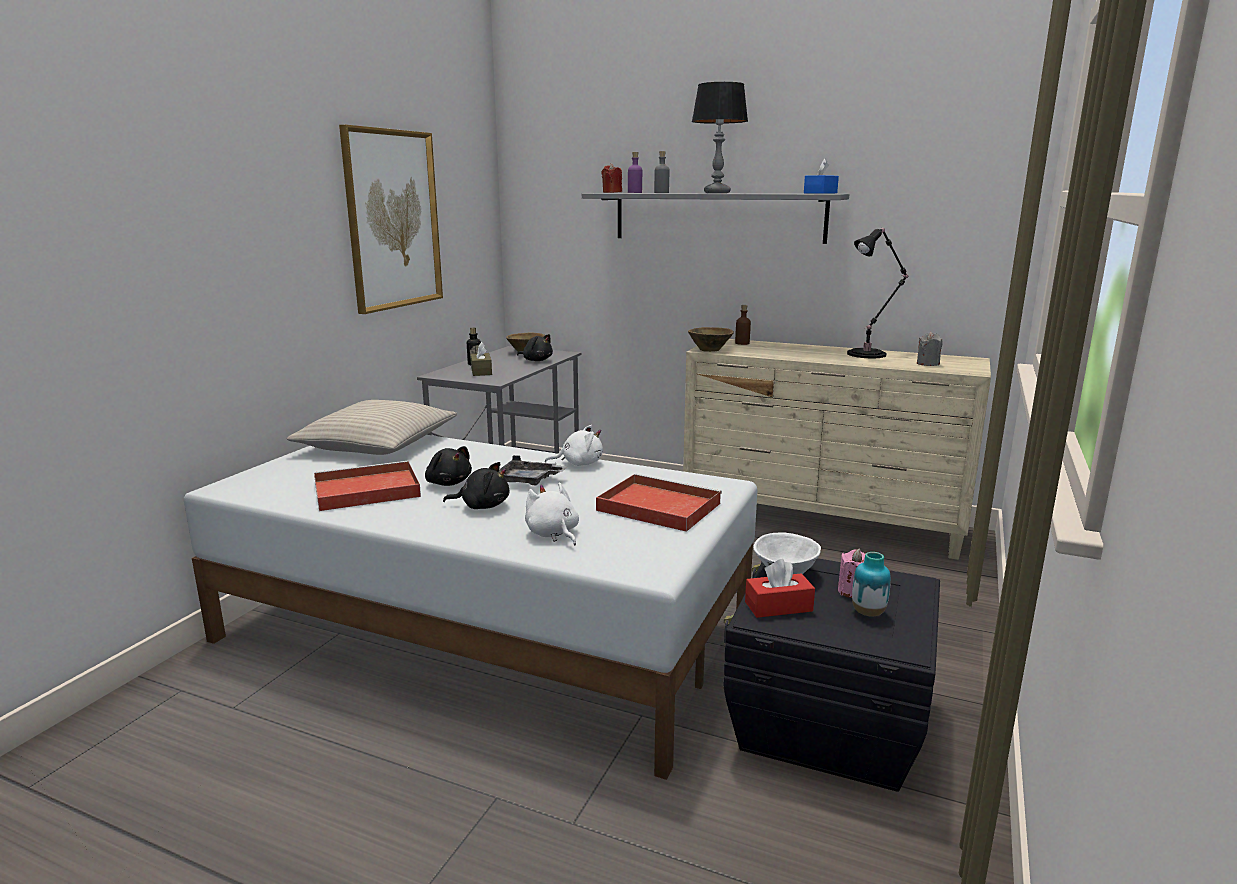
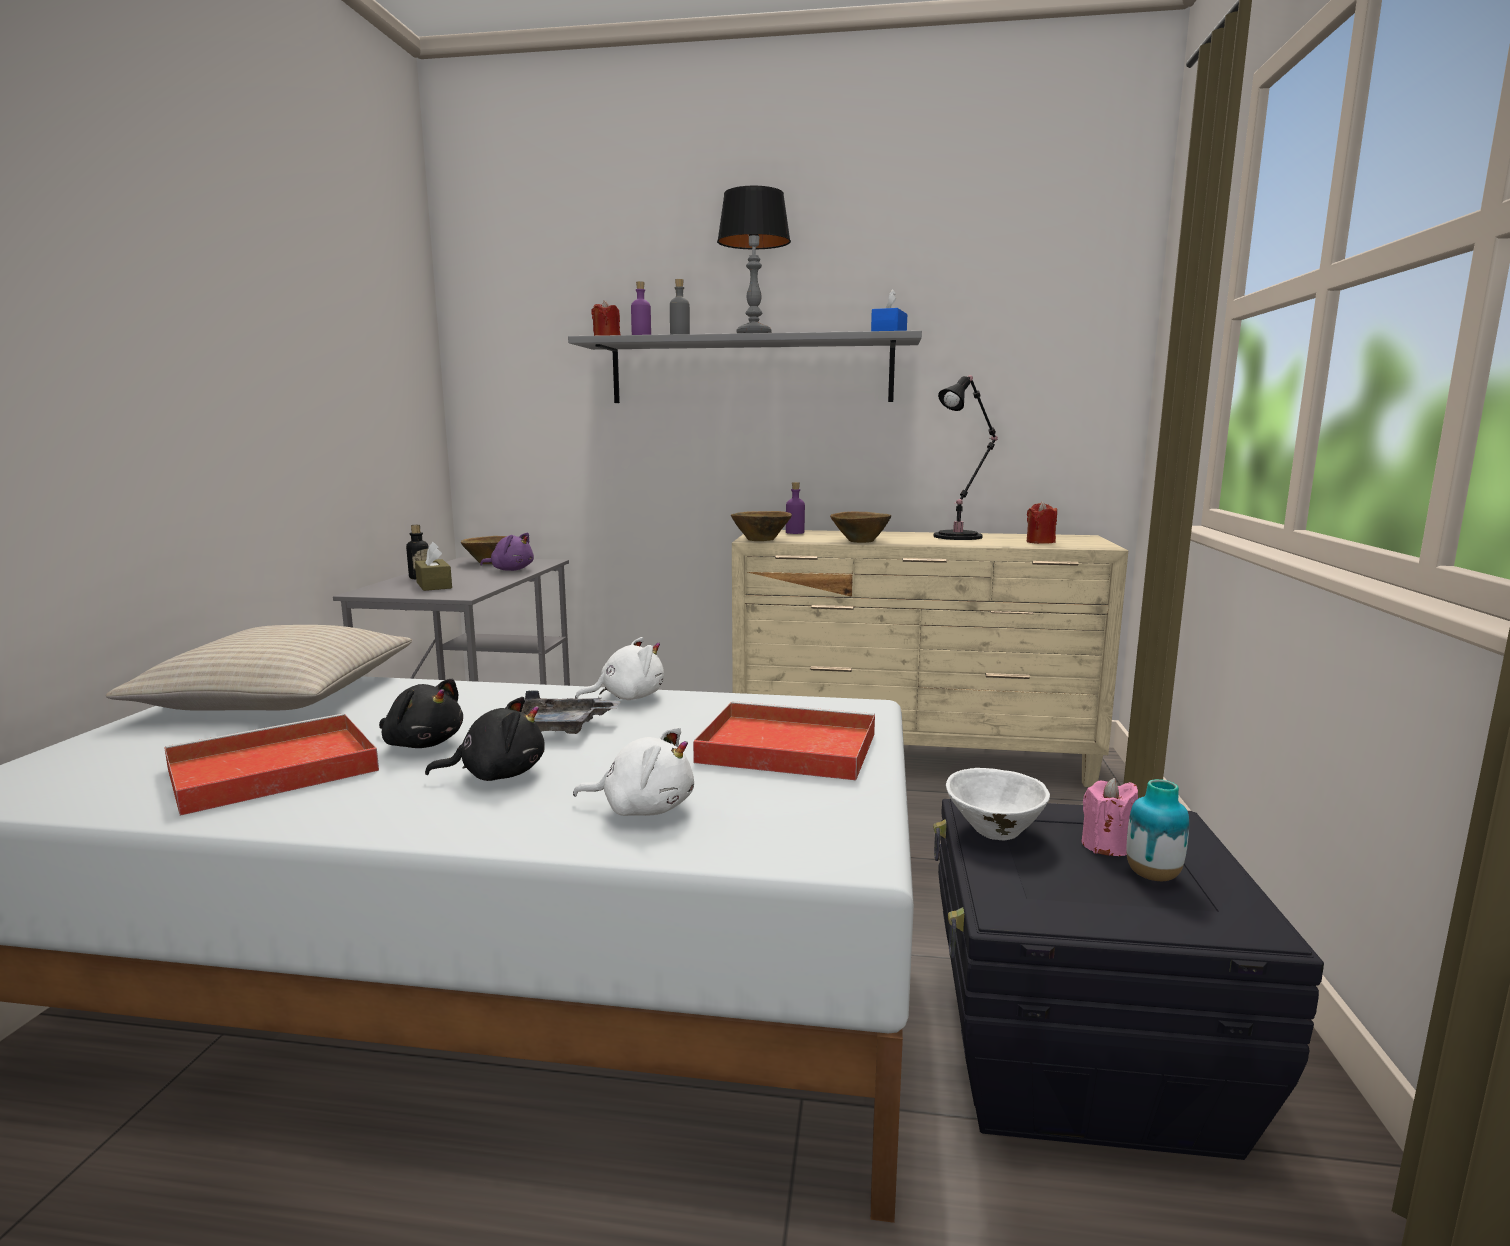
camera: 15 degrees left, 5 degrees down
(393, 220) = (287, 355): picture -> none
(536, 360) = (510, 570): black plush toy -> purple plush toy
(553, 534) = (643, 808): white plush toy -> white plush toy turned 150 degrees clockwise
(742, 343) = (795, 532): brown bottle -> purple bottle
(778, 606) = (1024, 885): red tissue box -> none
(784, 355) = (860, 541): none -> brown bowl
(928, 364) = (1040, 542): grey candle -> red candle

